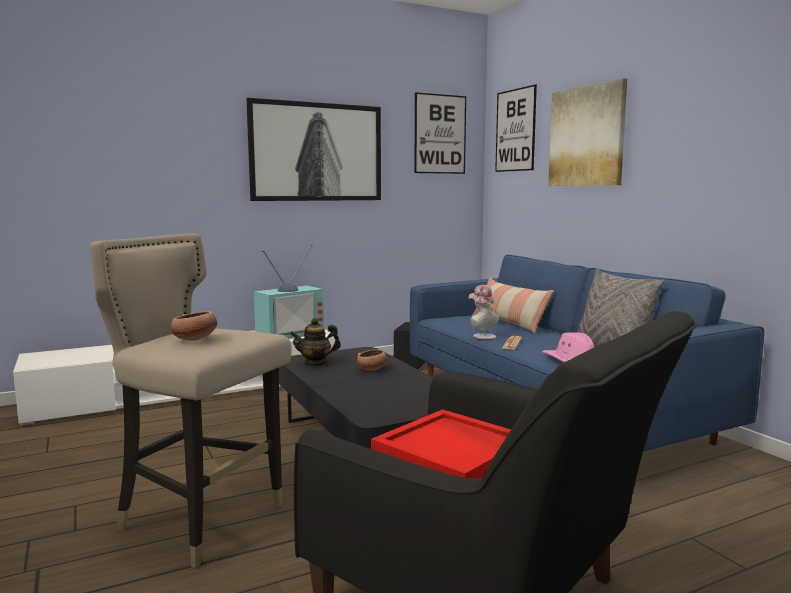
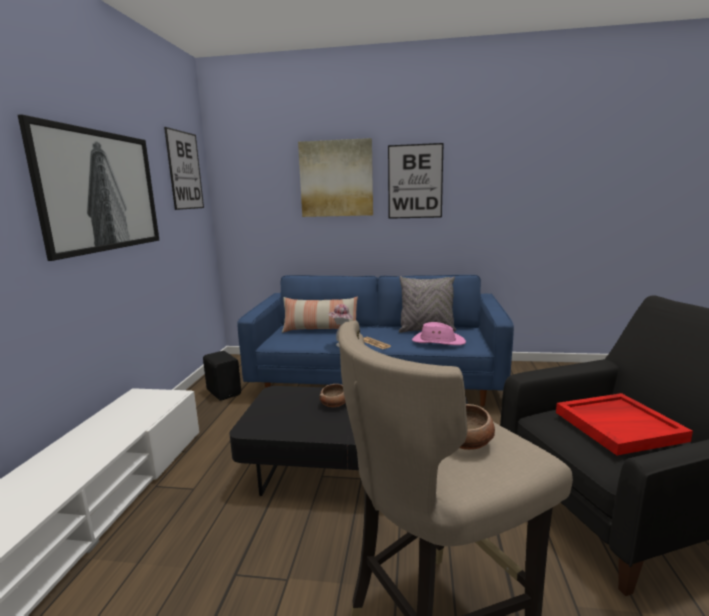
camera: 55 degrees left, 5 degrees up
(289, 333) = (137, 409): television -> none
(316, 363) = (279, 422): teapot -> none
(515, 130) = (252, 169): picture -> picture (415, 181)

